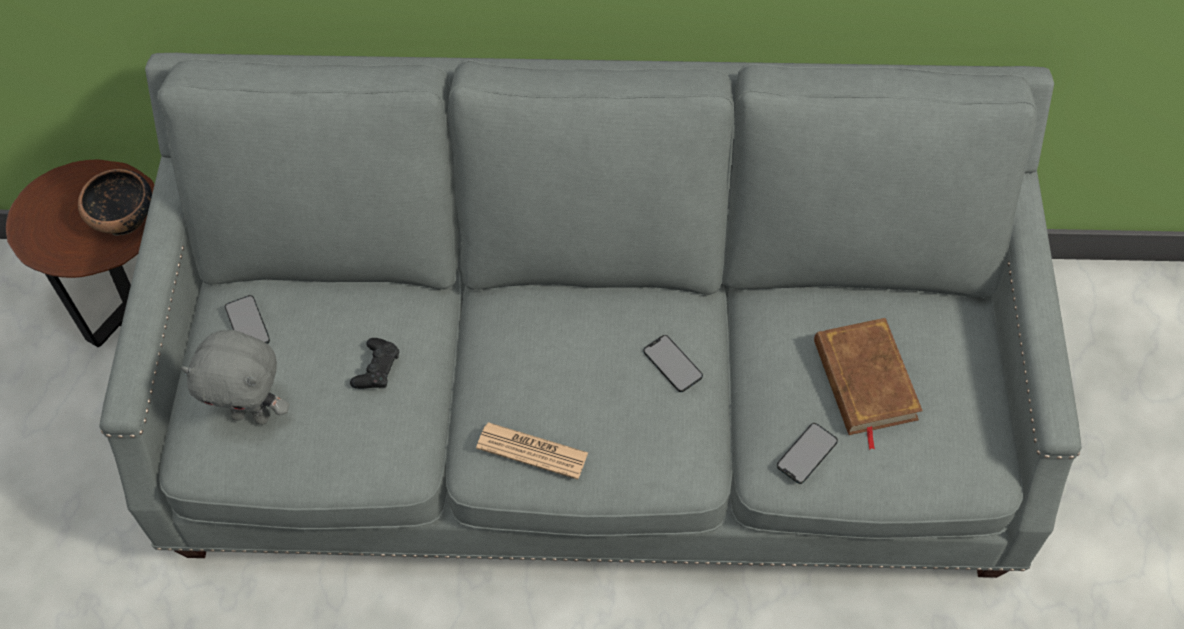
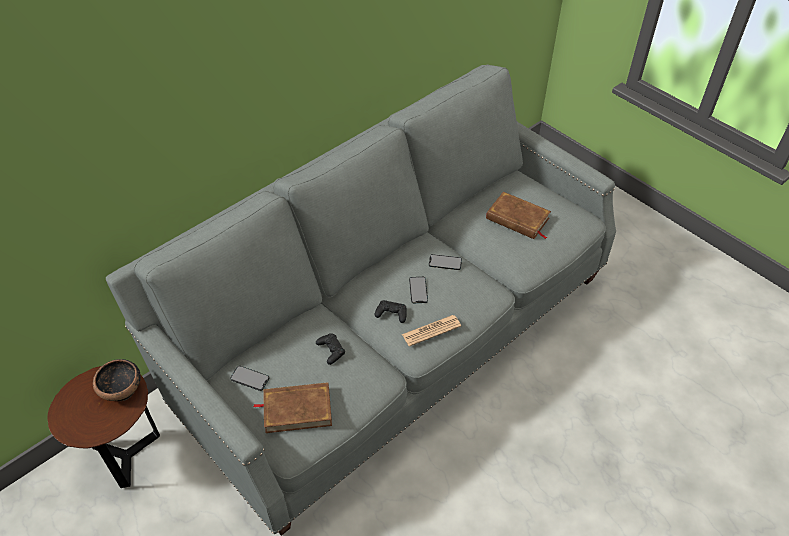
camera: 45 degrees left, 10 degrees down
(252, 414) = (297, 409): grey plush toy -> brown book
(509, 381) = (391, 313): none -> black game controller
(807, 453) = (527, 255): phone -> phone (418, 290)

